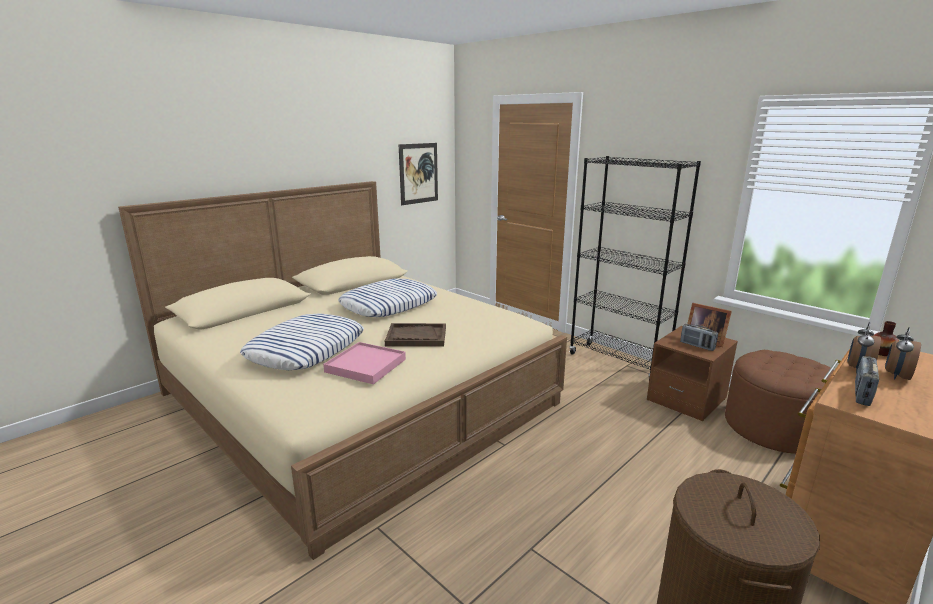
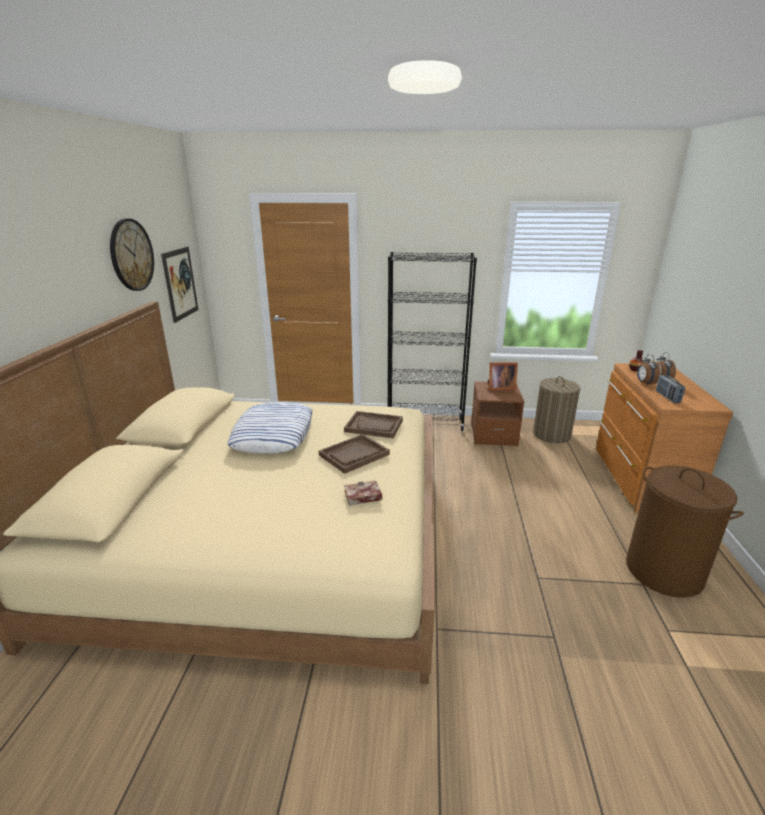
camera: 40 degrees left, 5 degrees up
(306, 349) = (279, 506): pillow -> none
(361, 141) = (131, 255): none -> wall clock
(365, 365) = (361, 497): pink tray -> book
(472, 323) = (374, 426): none -> brown tray
(697, 346) = (503, 393): radio -> none
(774, 428) = (551, 434): brown ottoman -> laundry basket

